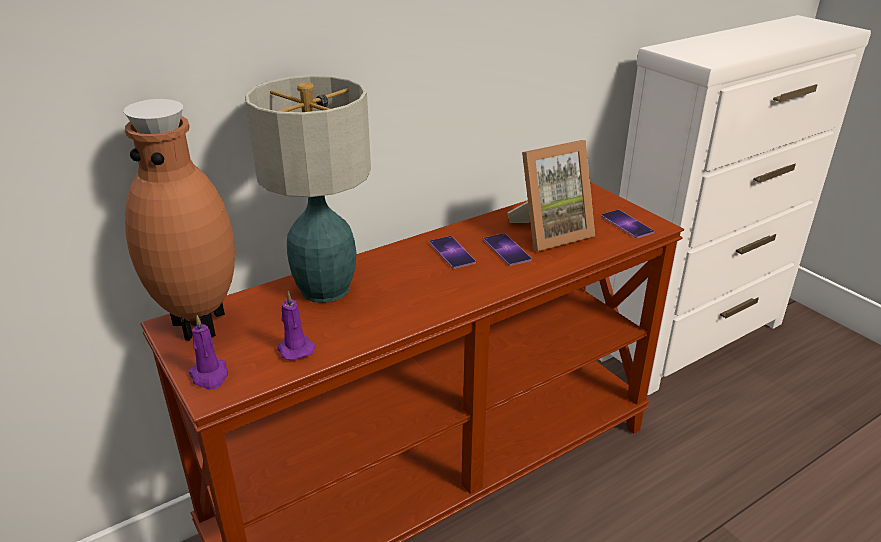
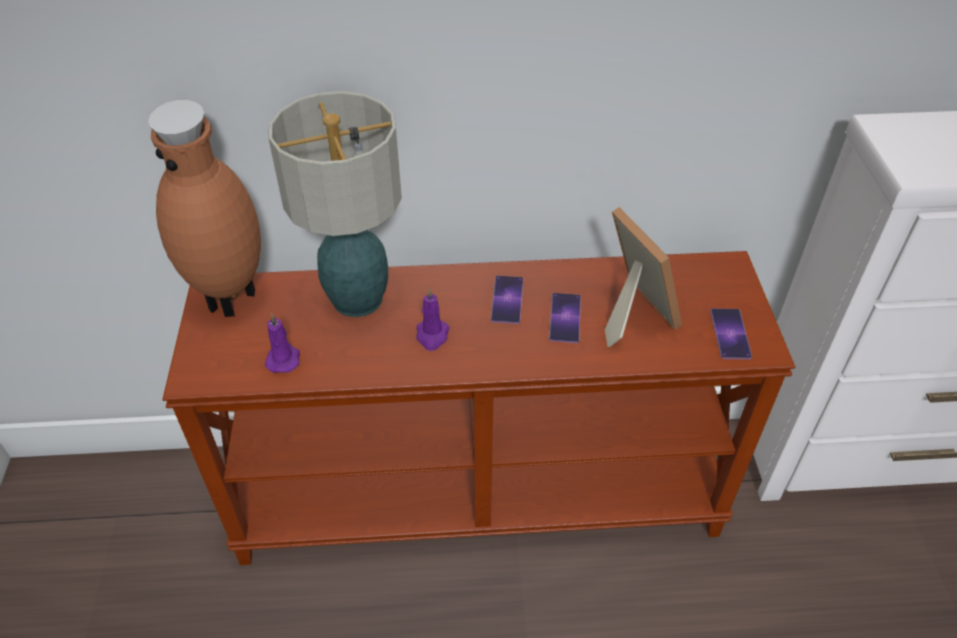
camera: 30 degrees right, 15 degrees up
(210, 376) = (202, 358): purple candle -> purple candle (432, 336)
(550, 233) = (631, 312): picture frame -> picture frame turned 120 degrees counterclockwise

